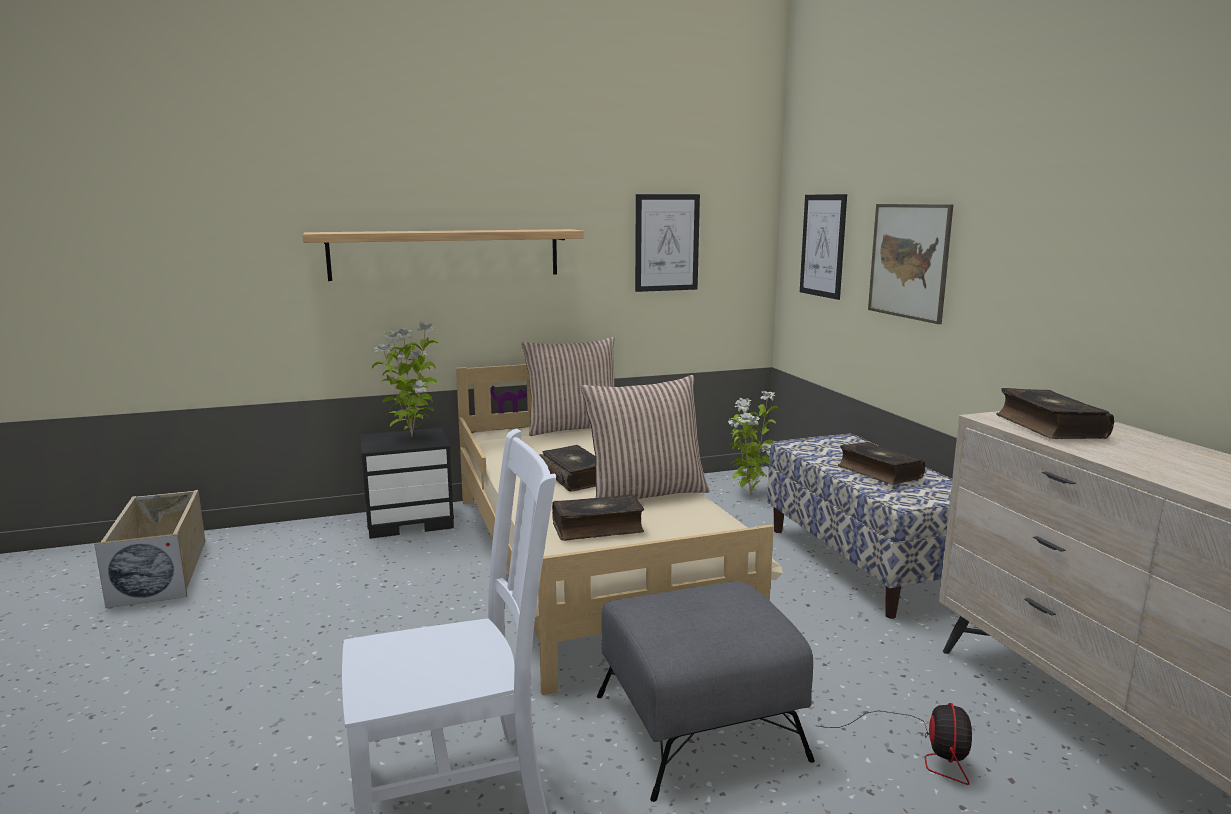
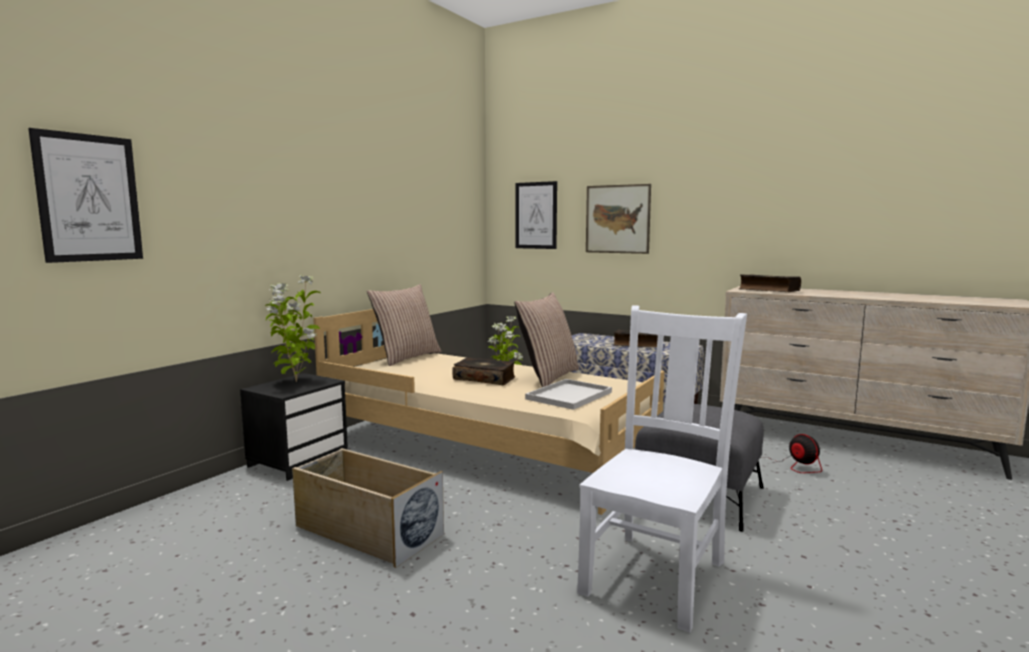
camera: 40 degrees left, 5 degrees down
(161, 571) = (104, 569): beige storage box -> beige storage box (367, 531)
(446, 254) = (301, 217): shelf -> none
(598, 528) = (569, 396): book -> white tray
(667, 243) = (434, 214): picture -> picture (89, 198)

